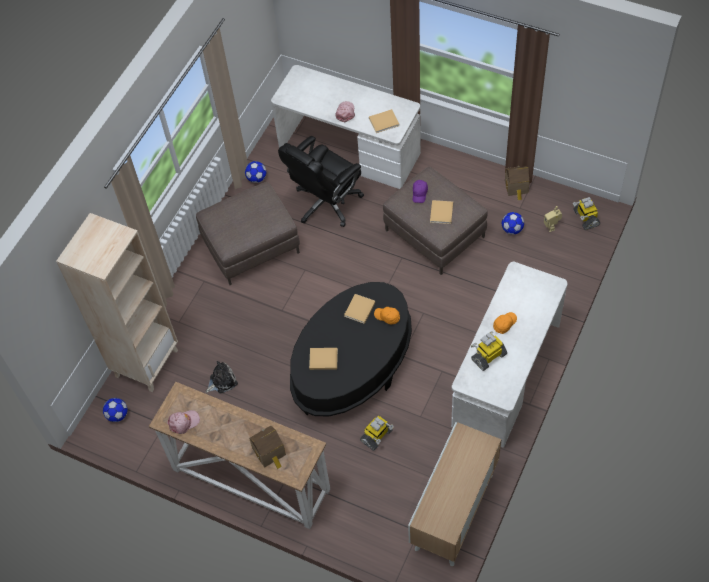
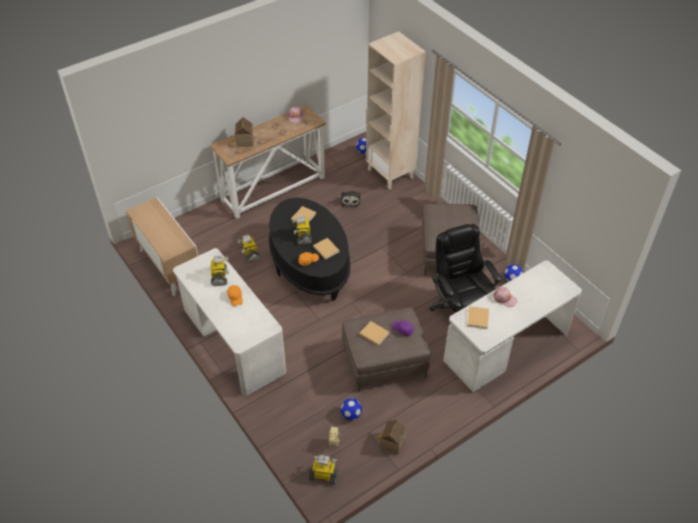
camera: 115 degrees right, 10 degrees down
(354, 342) = (303, 235): none -> toy robot

